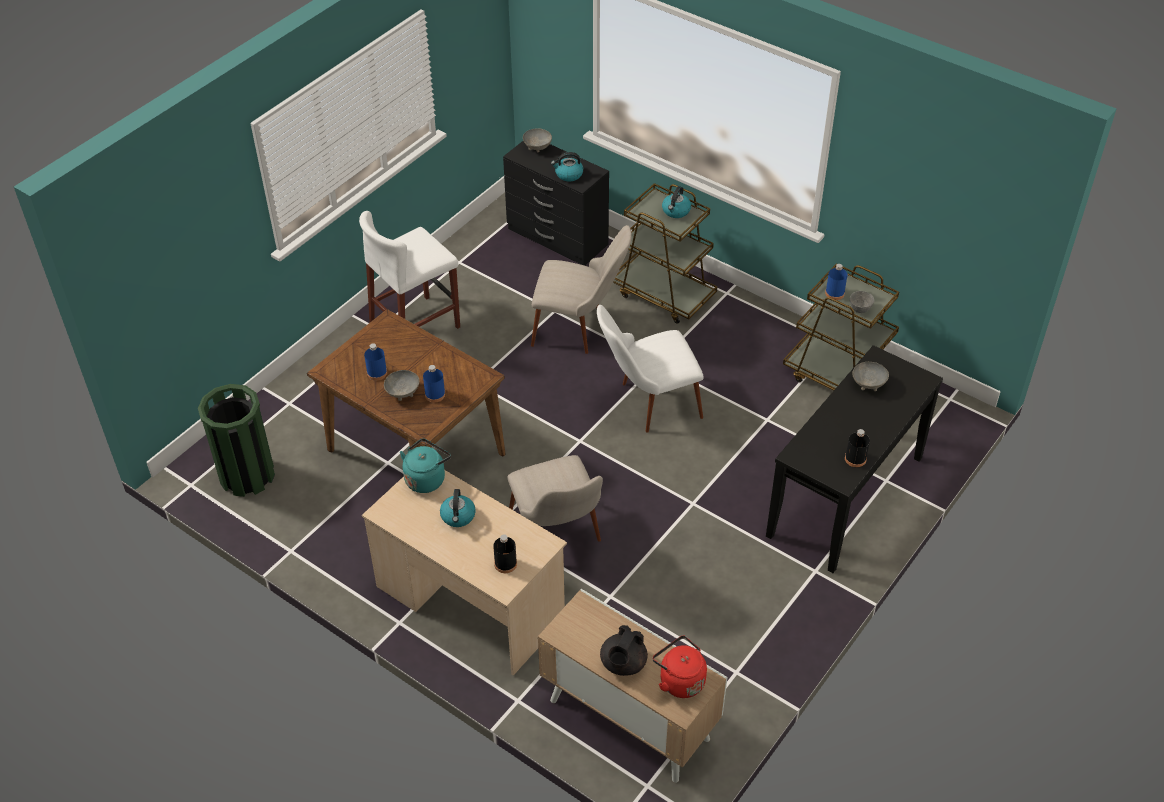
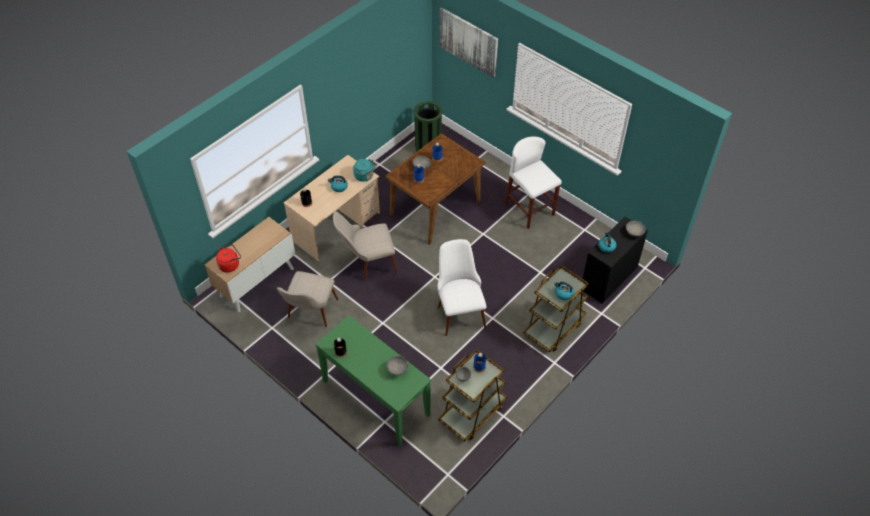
camera: 95 degrees right, 5 degrees up
(172, 236) = (468, 42): none -> picture
(580, 328) = (524, 283): beige chair -> beige chair (310, 315)
(623, 664) = (245, 245): black teapot -> none
(846, 496) = (375, 398): black console table -> green console table

